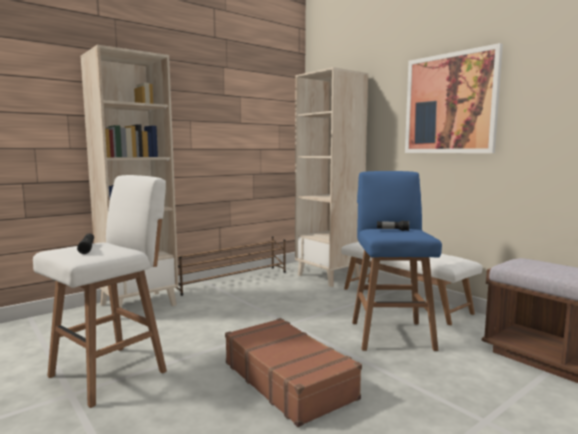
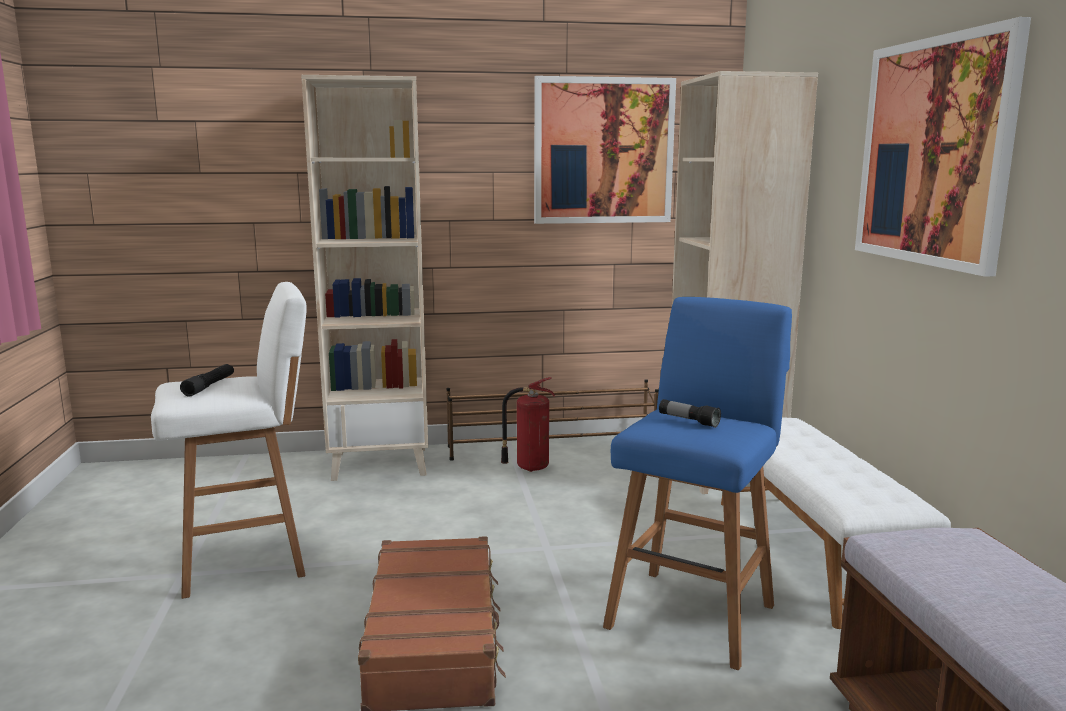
camera: 30 degrees right, 5 degrees up
(232, 290) = (530, 467): none -> fire extinguisher
(246, 112) = (603, 151): none -> picture

